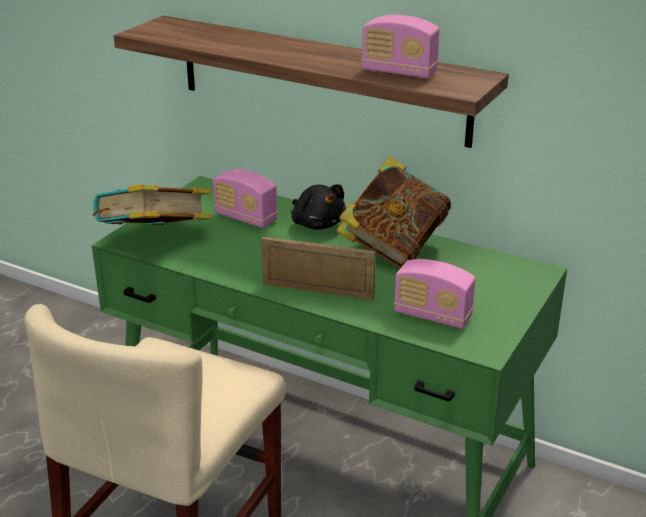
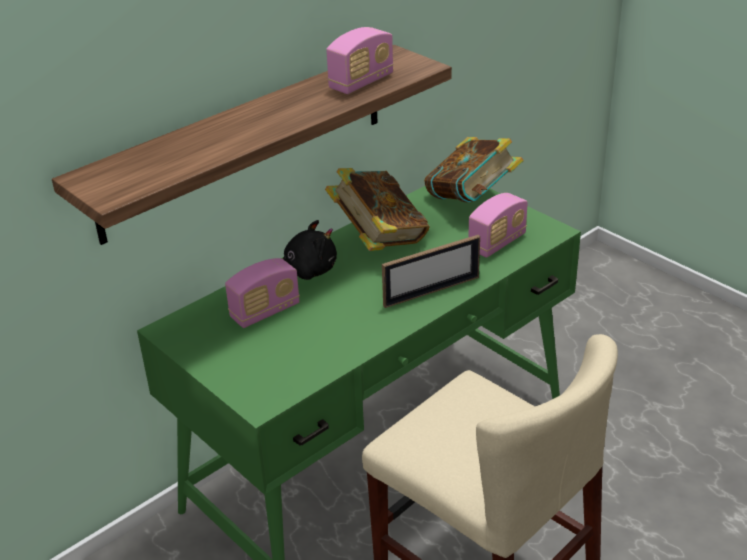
camera: 70 degrees left, 5 degrees up
(154, 241) = (278, 379): book -> book (471, 201)
(317, 290) = (431, 291): picture frame -> picture frame turned 150 degrees counterclockwise

